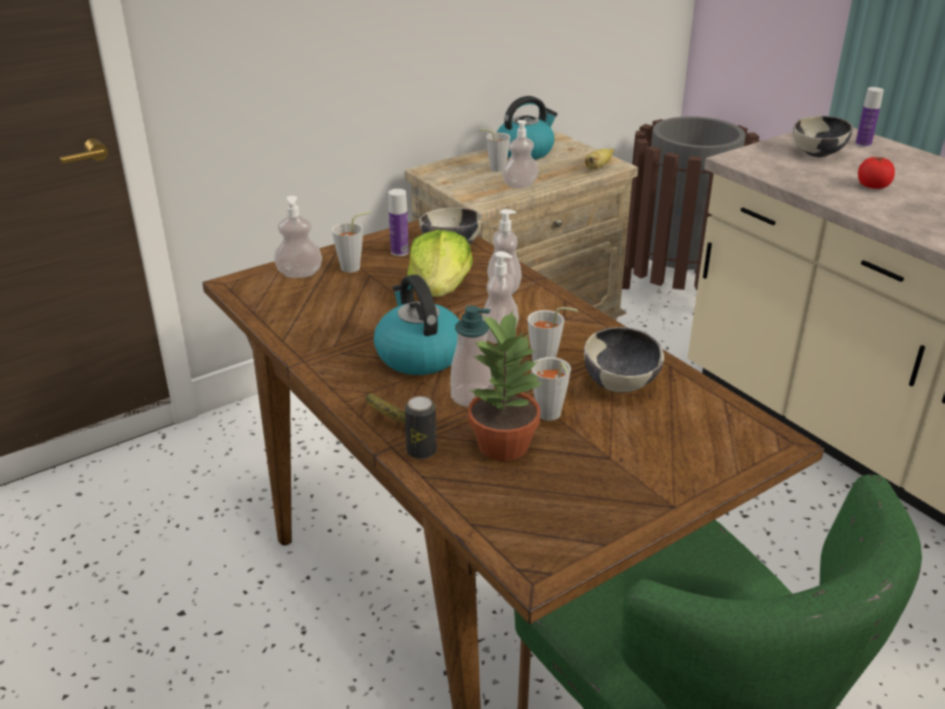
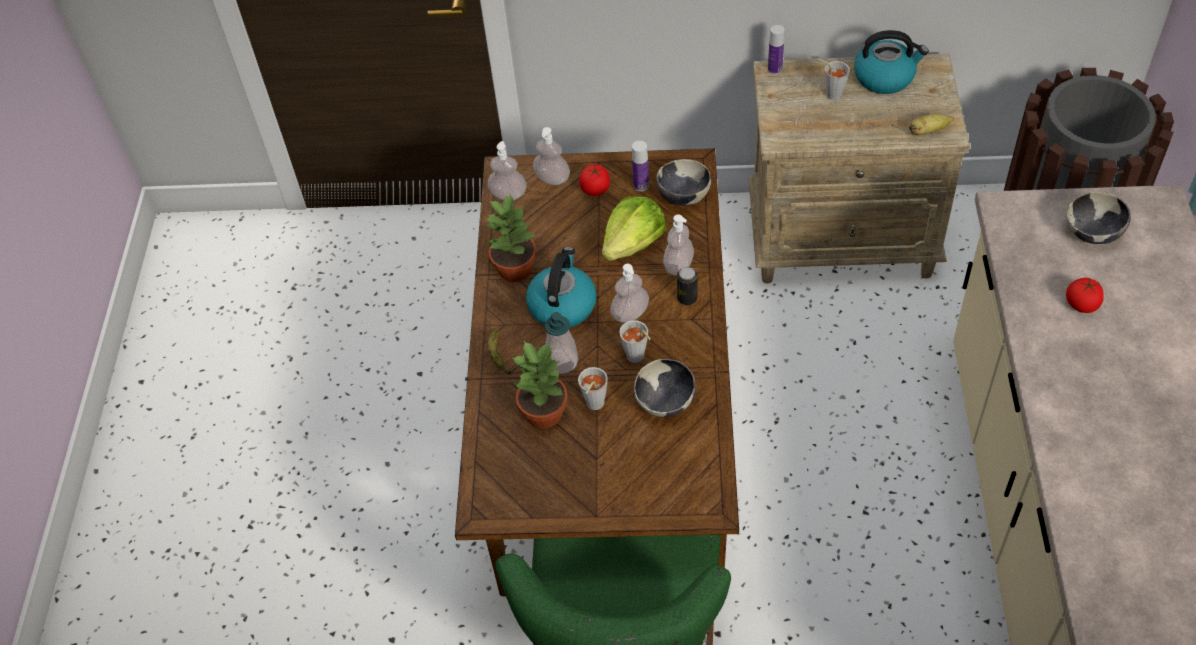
camera: 40 degrees right, 20 degrees up
(330, 346) = (515, 268): none -> potted plant
(355, 267) = (595, 189): grey cup -> tomato
(421, 451) = (494, 391): can -> can (687, 298)
(520, 185) = (831, 128): soap dispenser -> soap dispenser (508, 194)
(863, 144) = (1159, 239): bottle -> bottle (775, 69)

